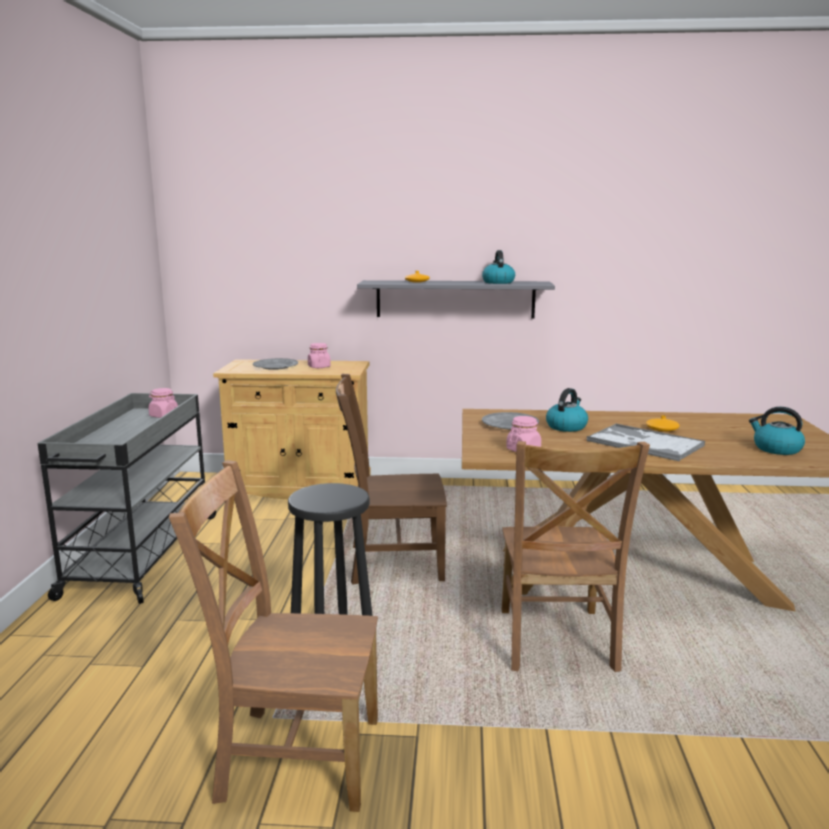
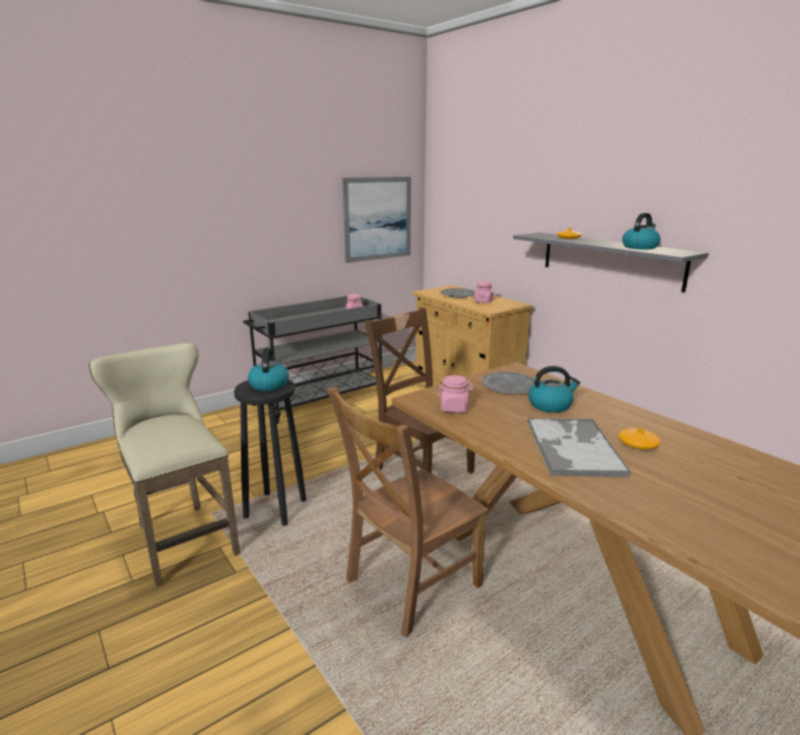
camera: 50 degrees right, 5 degrees up
(128, 282) = (377, 219): none -> picture
(293, 756) = (183, 537): brown chair -> beige stool
(776, 449) = (713, 521): kettle -> kettle (269, 384)

